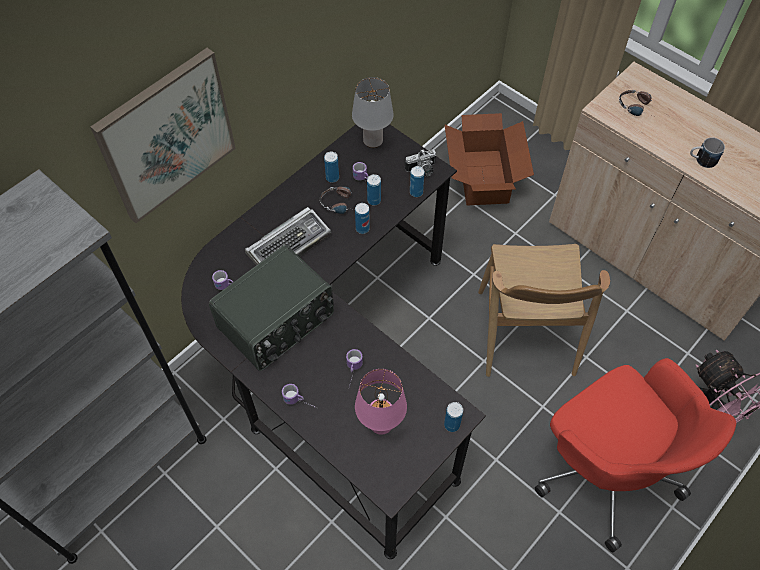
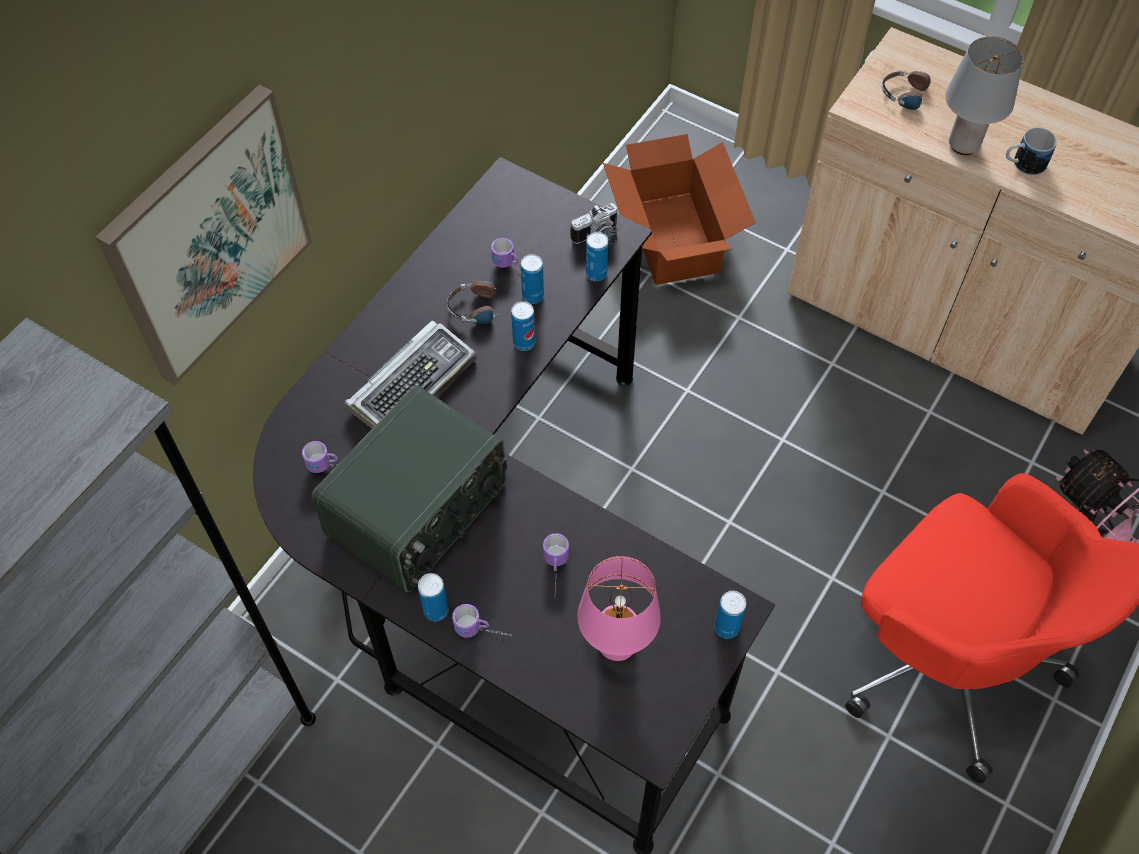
camera: 10 degrees left, 0 degrees up
(332, 178) = (459, 269): can -> can (436, 610)
(372, 142) = (511, 204): grey table lamp -> grey table lamp (962, 145)
(525, 333) = (784, 469): brown chair -> none

